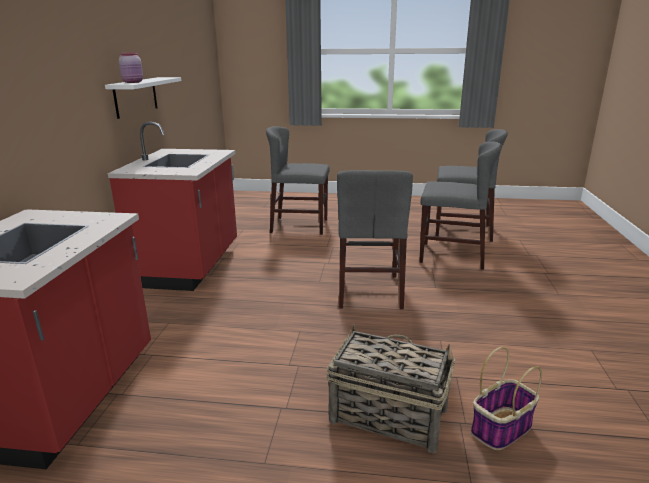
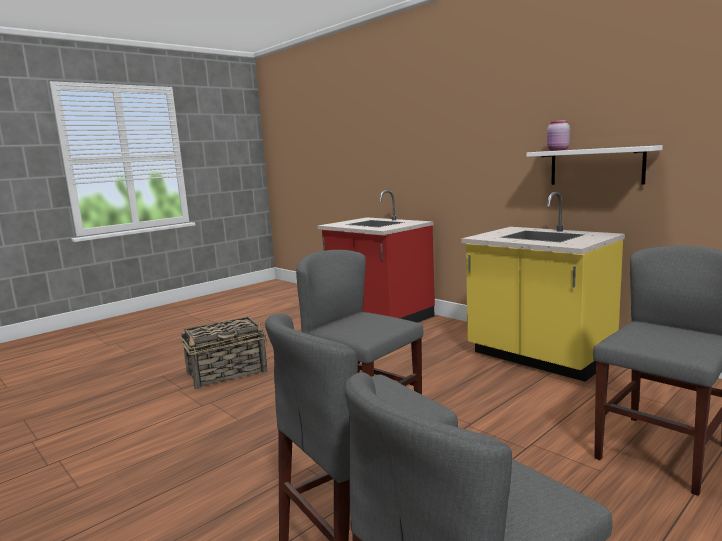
camera: 130 degrees right, 10 degrees down
(190, 266) = (539, 357): red counter -> yellow counter
(501, 429) = (154, 397): basket -> none

